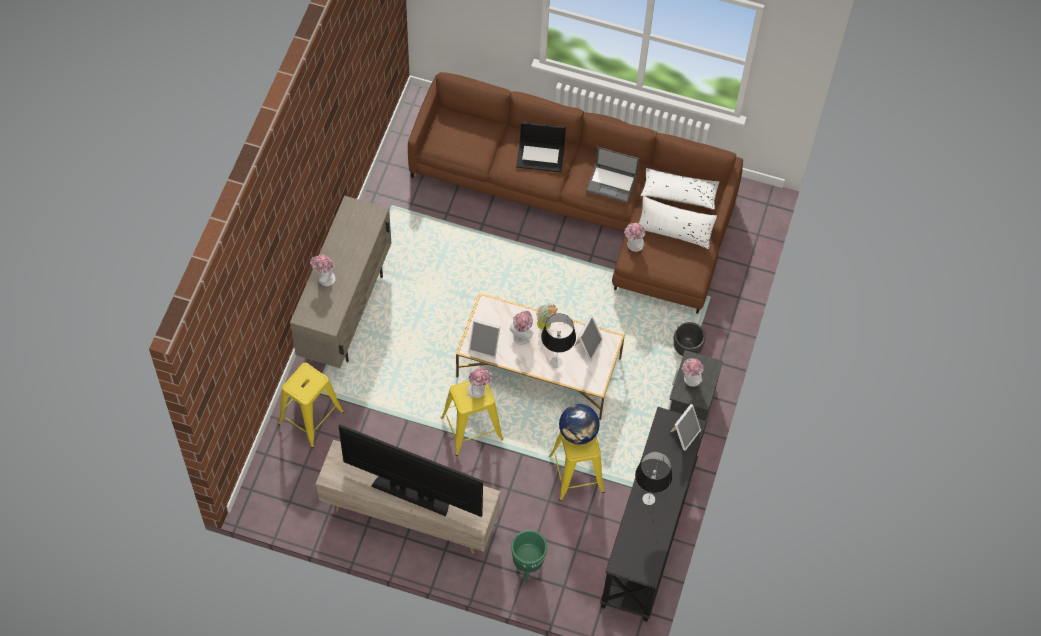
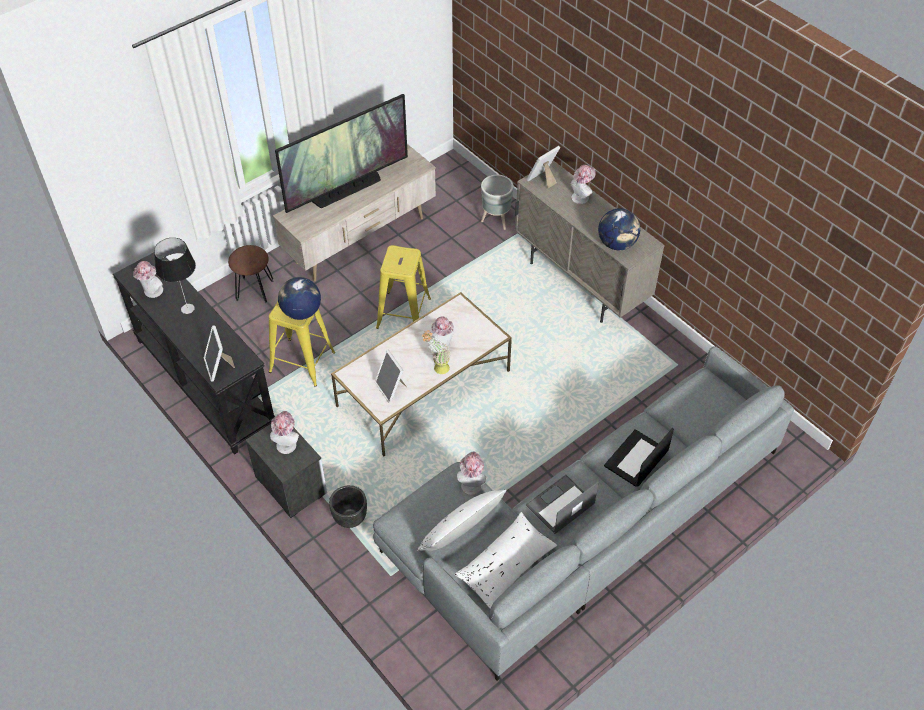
camera: 125 degrees right, 10 degrees down
(311, 417) = (495, 221): yellow stool -> grey planter
(365, 227) = (617, 244): none -> globe
(479, 390) = (400, 266): hat -> hat (152, 292)
(485, 346) = (452, 315): picture frame -> picture frame (543, 179)
(527, 566) = (255, 290): green planter -> brown stool
(556, 362) = (394, 357): table lamp -> none
(586, 202) = (581, 526): brown sofa -> grey sofa

